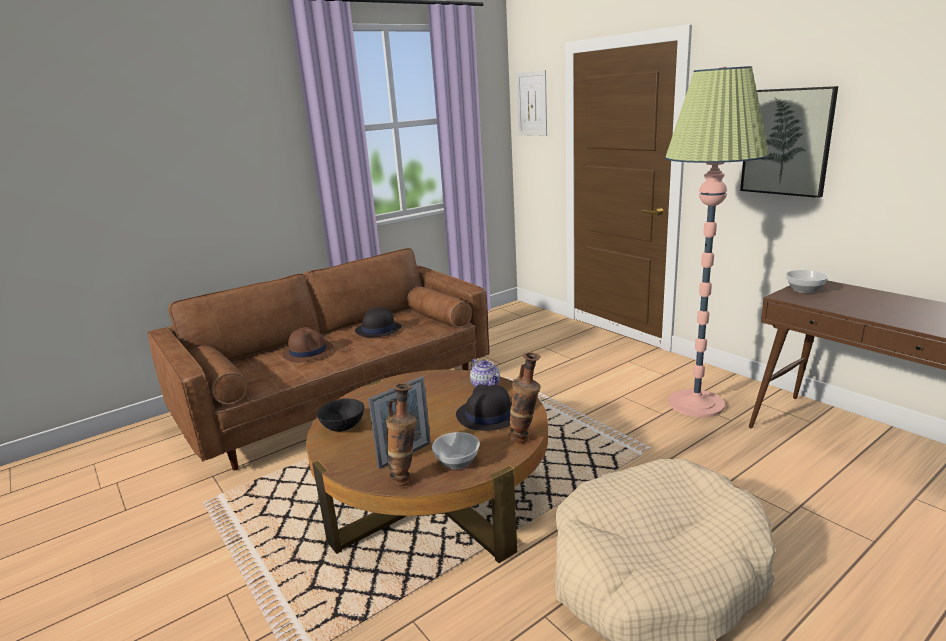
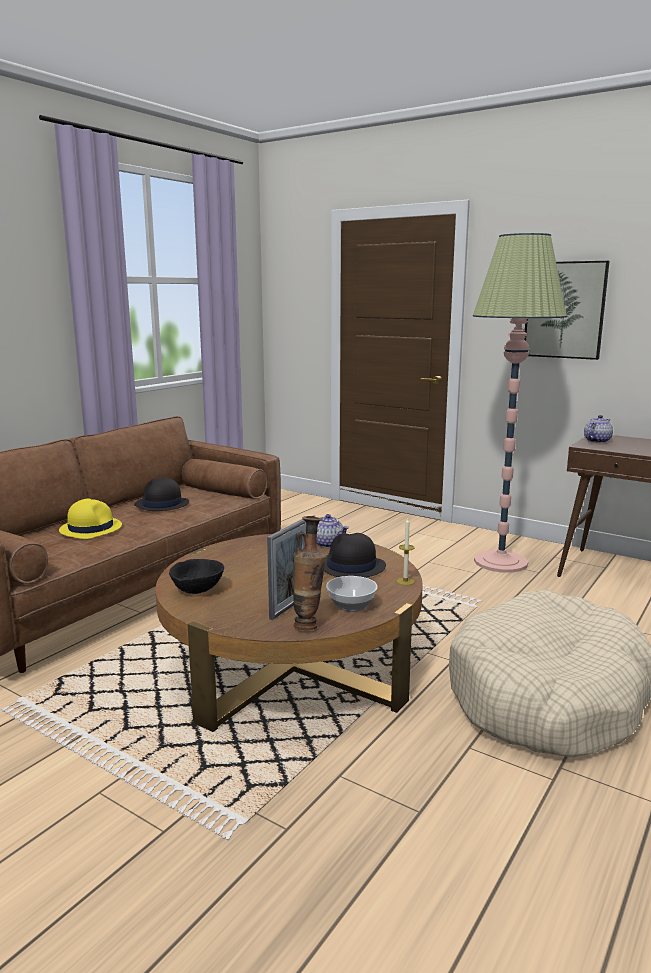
camera: 20 degrees left, 5 degrees down
(308, 352) = (91, 528): brown hat -> yellow hat
(525, 439) = (405, 581): vase -> candle
(532, 104) = (290, 271): picture -> none
(803, 290) = (596, 441): bowl -> teapot

